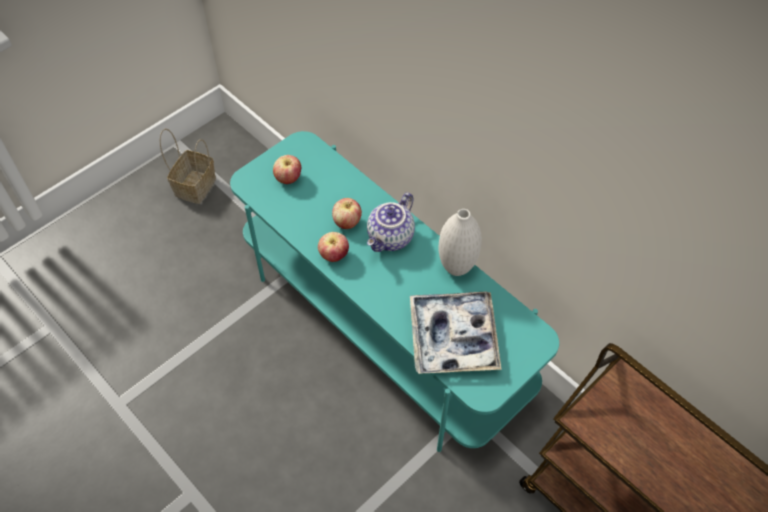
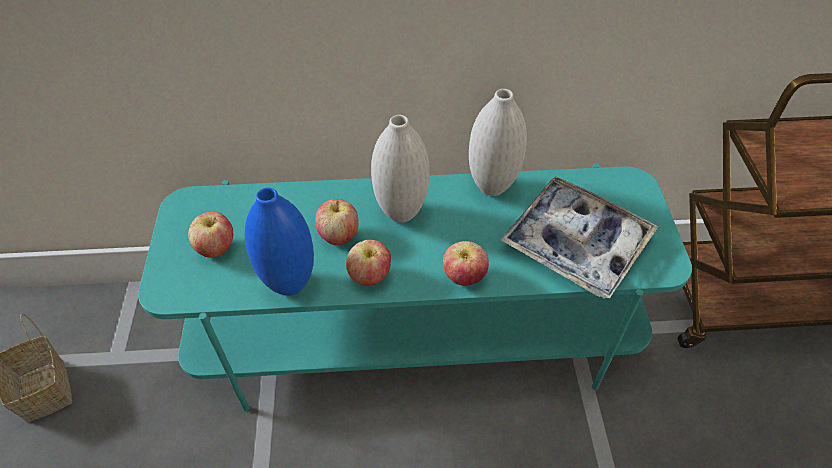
camera: 50 degrees left, 5 degrees down
(296, 226) = (289, 284): none -> blue vase
(374, 298) = (464, 277): none -> apple
(391, 238) = (401, 213): teapot -> white vase

